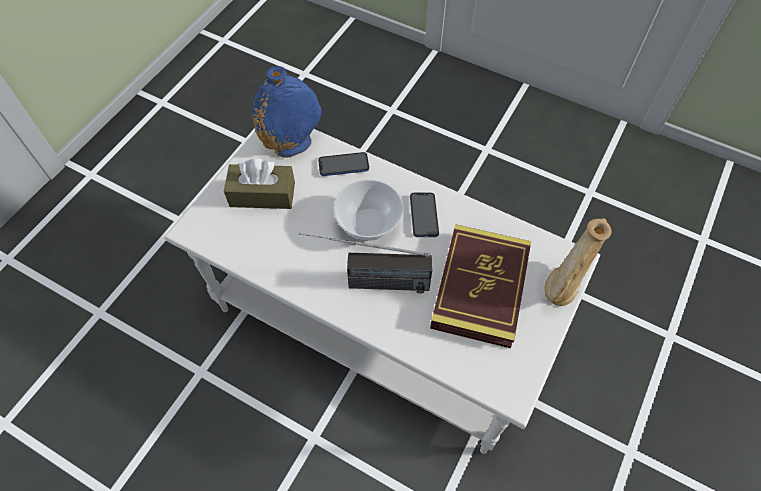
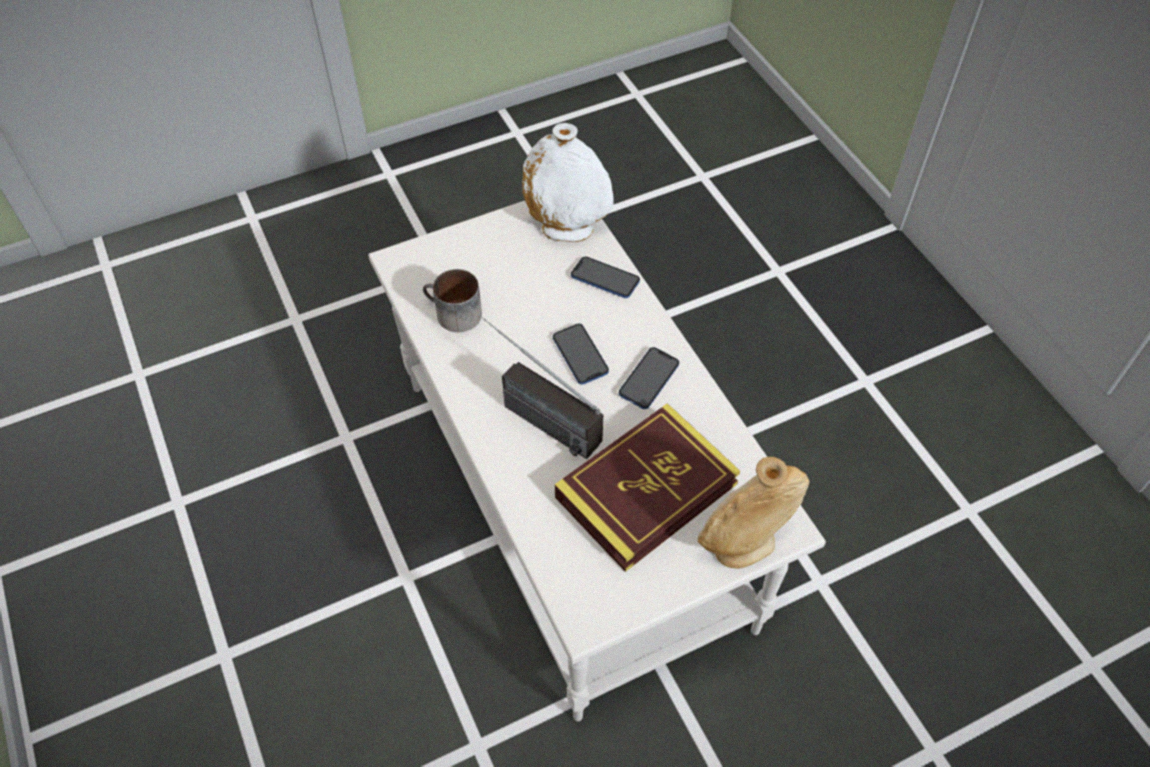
camera: 35 degrees right, 5 degrees down
(262, 194) = (495, 264): brown tissue box -> none
(262, 246) = (452, 314): none -> mug
(293, 145) = (568, 230): blue vase -> white vase
(369, 224) = (580, 355): bowl -> phone

